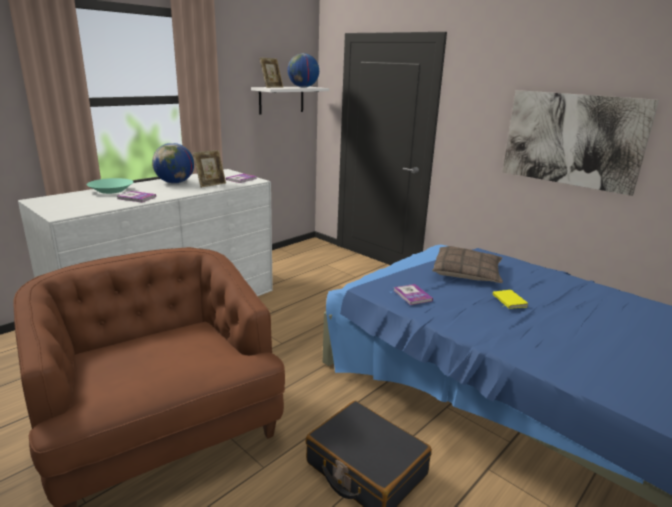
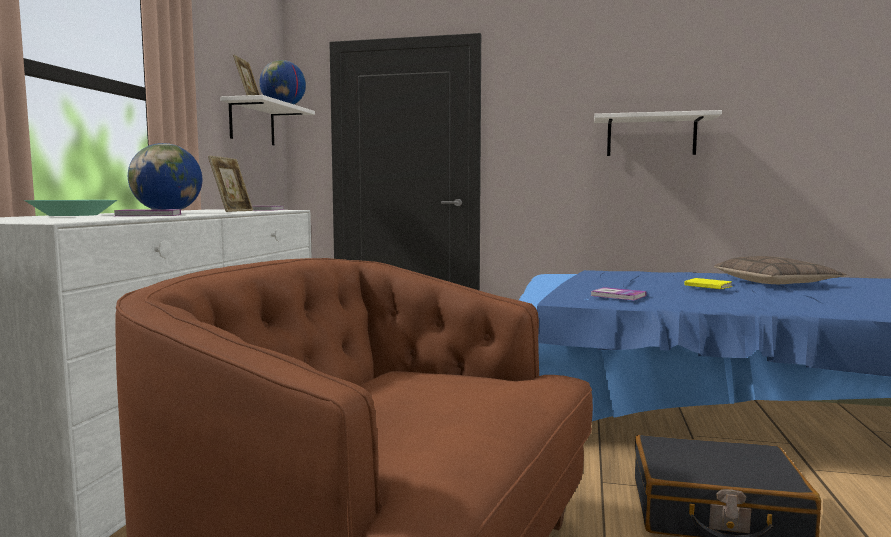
camera: 30 degrees left, 15 degrees down
(467, 273) = (621, 281): pillow -> pillow (776, 283)
(572, 140) = (651, 136): picture -> white shelf

